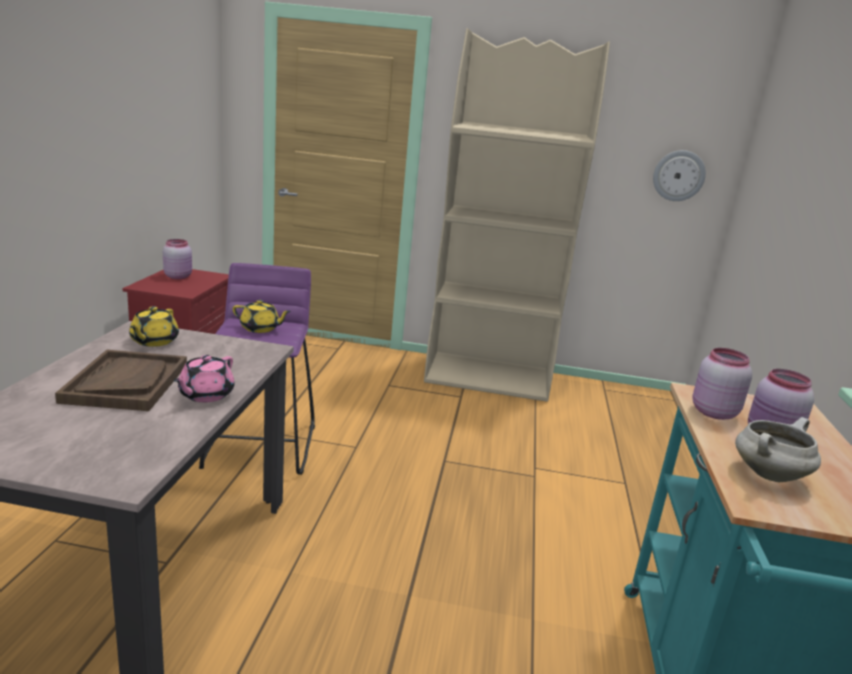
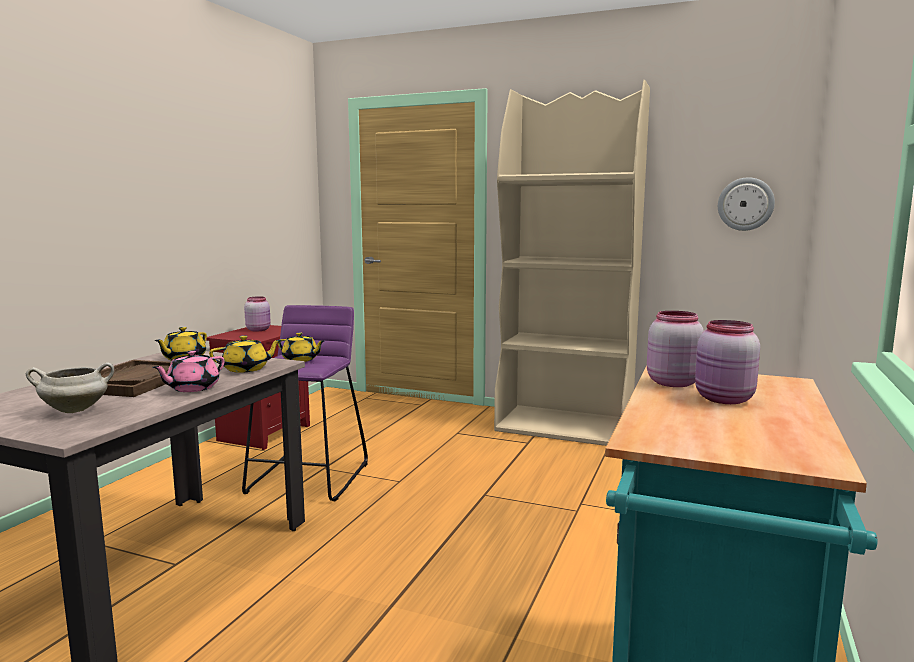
camera: 15 degrees right, 10 degrees down
(241, 360) = (246, 369): none -> yellow teapot
(768, 474) = (688, 422): white cooking pot -> white cooking pot (76, 410)

